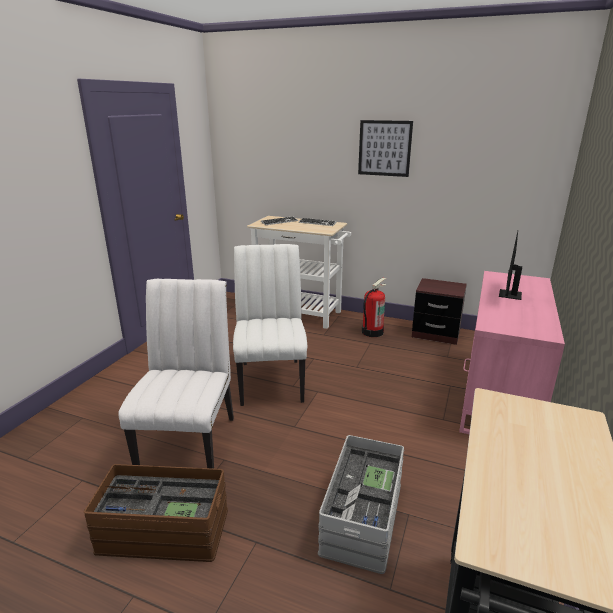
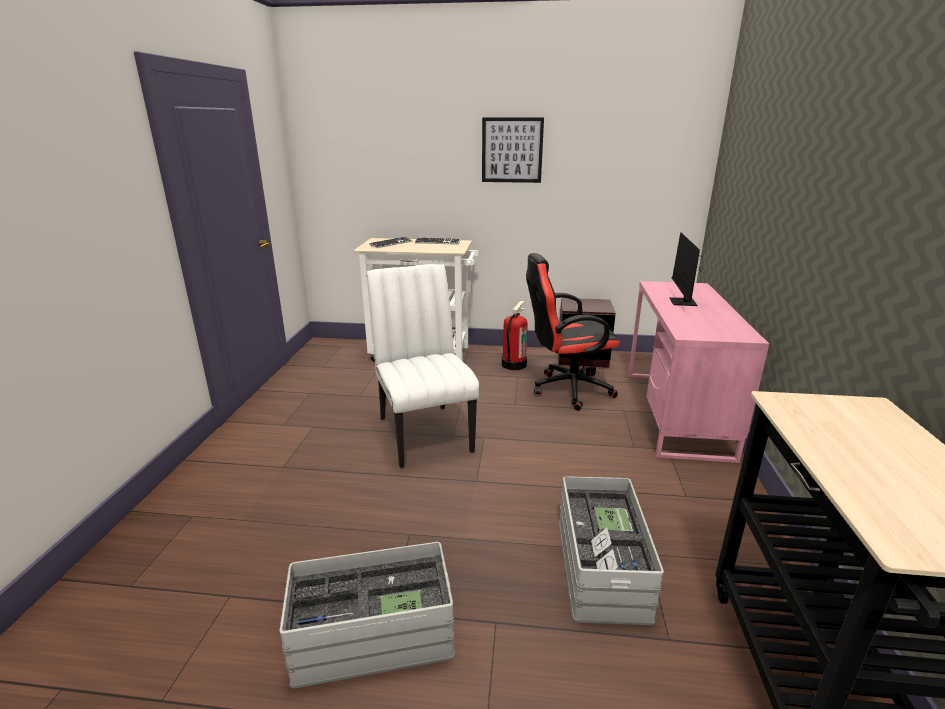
camera: 15 degrees left, 0 degrees up
(163, 531) = (372, 636): brown storage box -> grey storage box
(189, 447) = (358, 527): white chair -> none
(406, 360) = (565, 390): none -> black office chair

